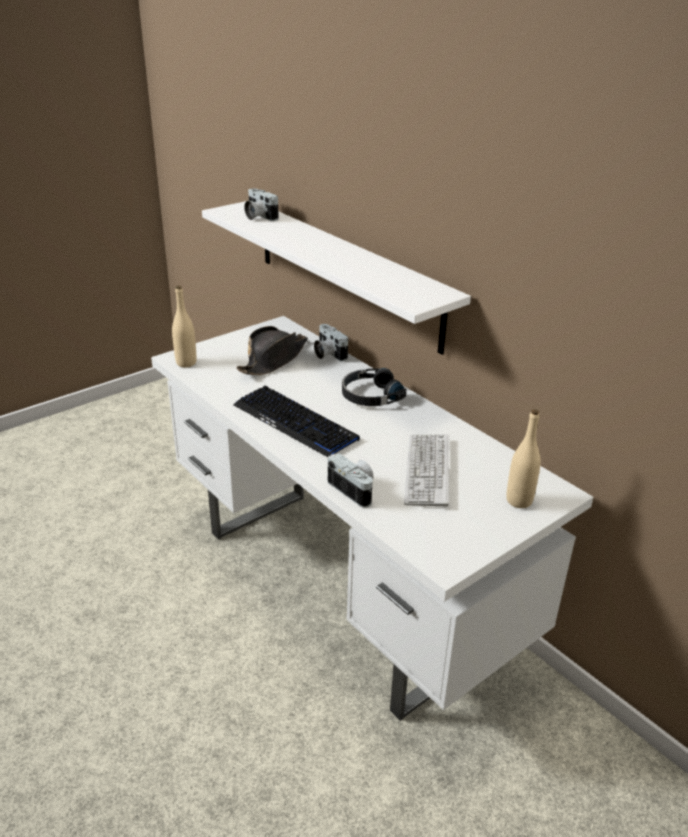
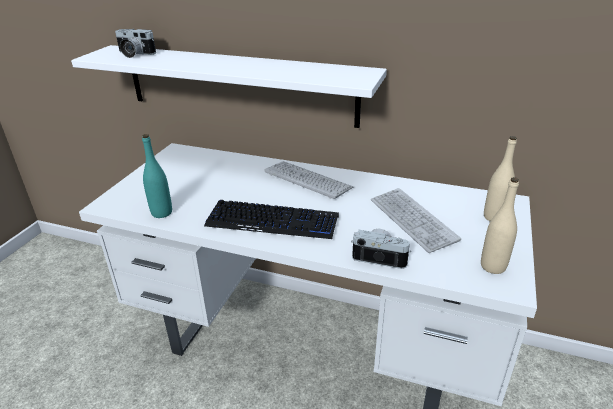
camera: 30 degrees left, 0 degrees up
(186, 363) = (120, 205): beige bottle -> beige bottle (493, 266)
(212, 381) = (161, 213): none -> turquoise bottle
(273, 360) = (200, 178): black hat -> none
(327, 353) = (239, 160): camera -> none
(370, 396) = (307, 180): black headphones -> keyboard

